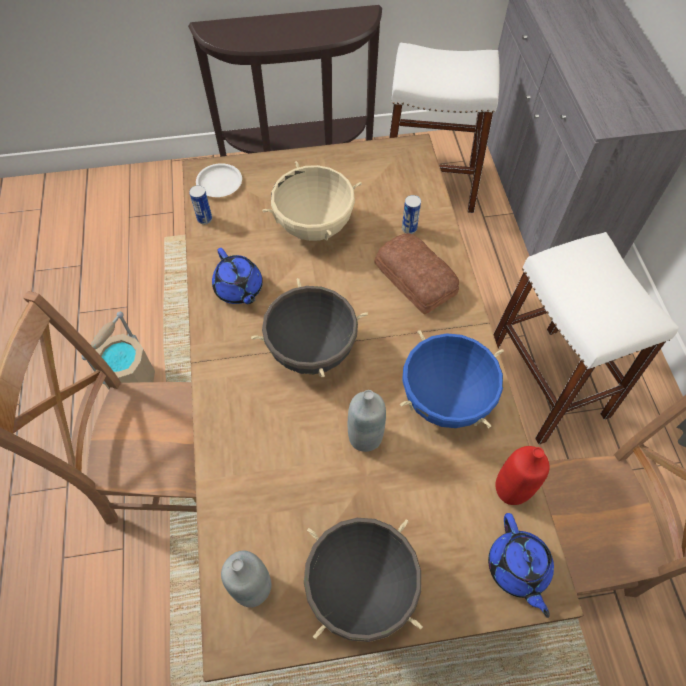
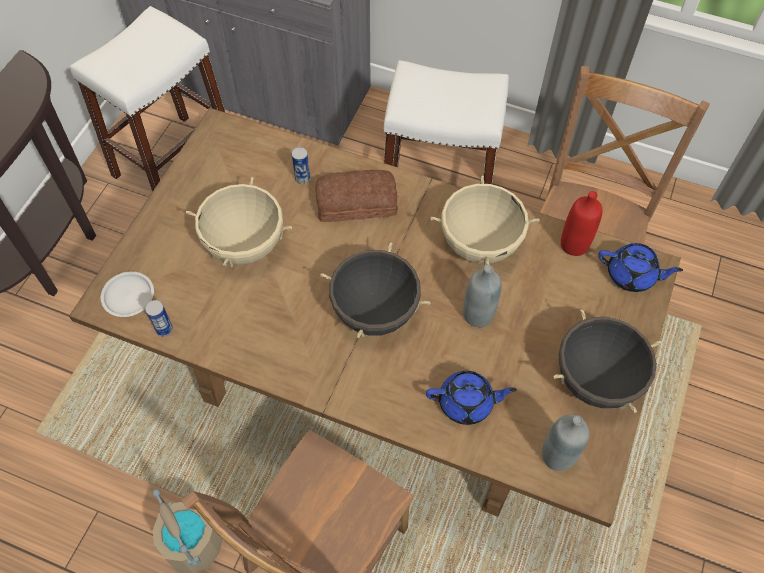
camera: 60 degrees left, 0 degrees up
(239, 289) = (270, 338): blue teapot -> blue teapot (467, 403)
(445, 399) = (479, 244): blue cooking pot -> beige cooking pot

